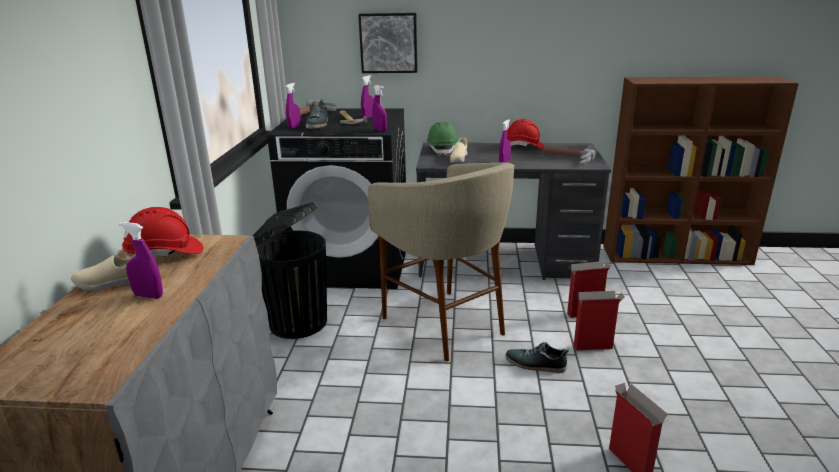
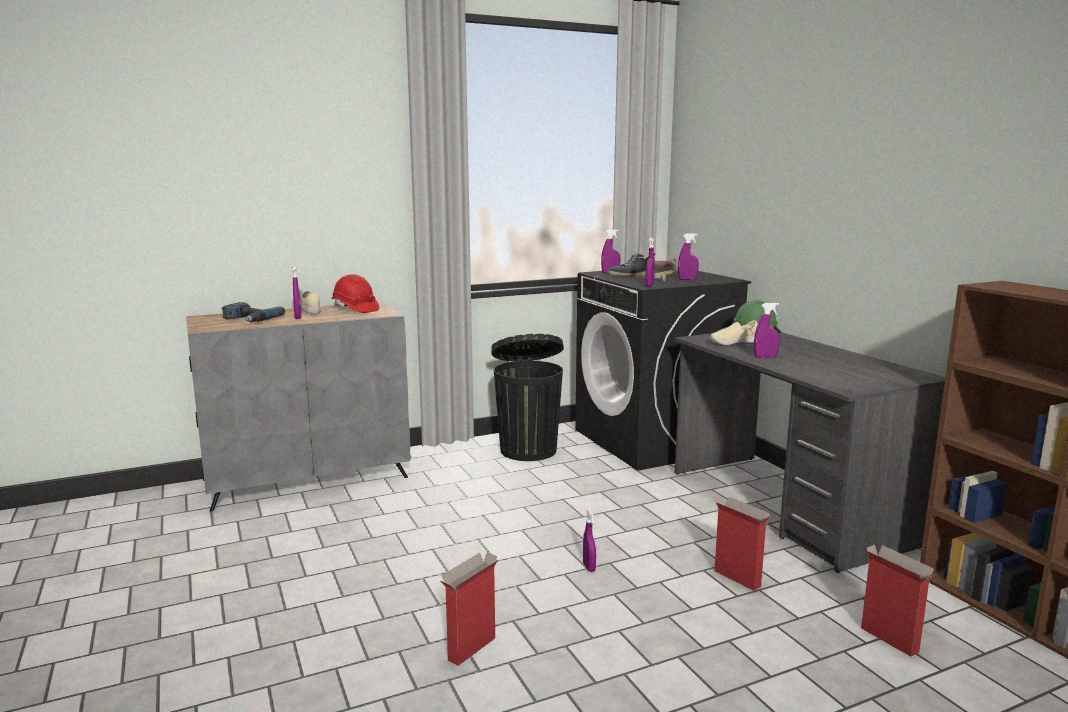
camera: 60 degrees right, 10 degrees down
(96, 335) = (249, 319): none -> power drill
(389, 43) = (750, 203): picture -> none
(445, 325) = (603, 507): beige stool -> none
(524, 147) = (845, 356): red hard hat -> none
(535, 364) = (589, 567): shoe -> purple spray bottle
(567, 159) = (839, 376): hammer -> none
(593, 346) = (668, 596): cardboard box -> cardboard box (890, 640)

